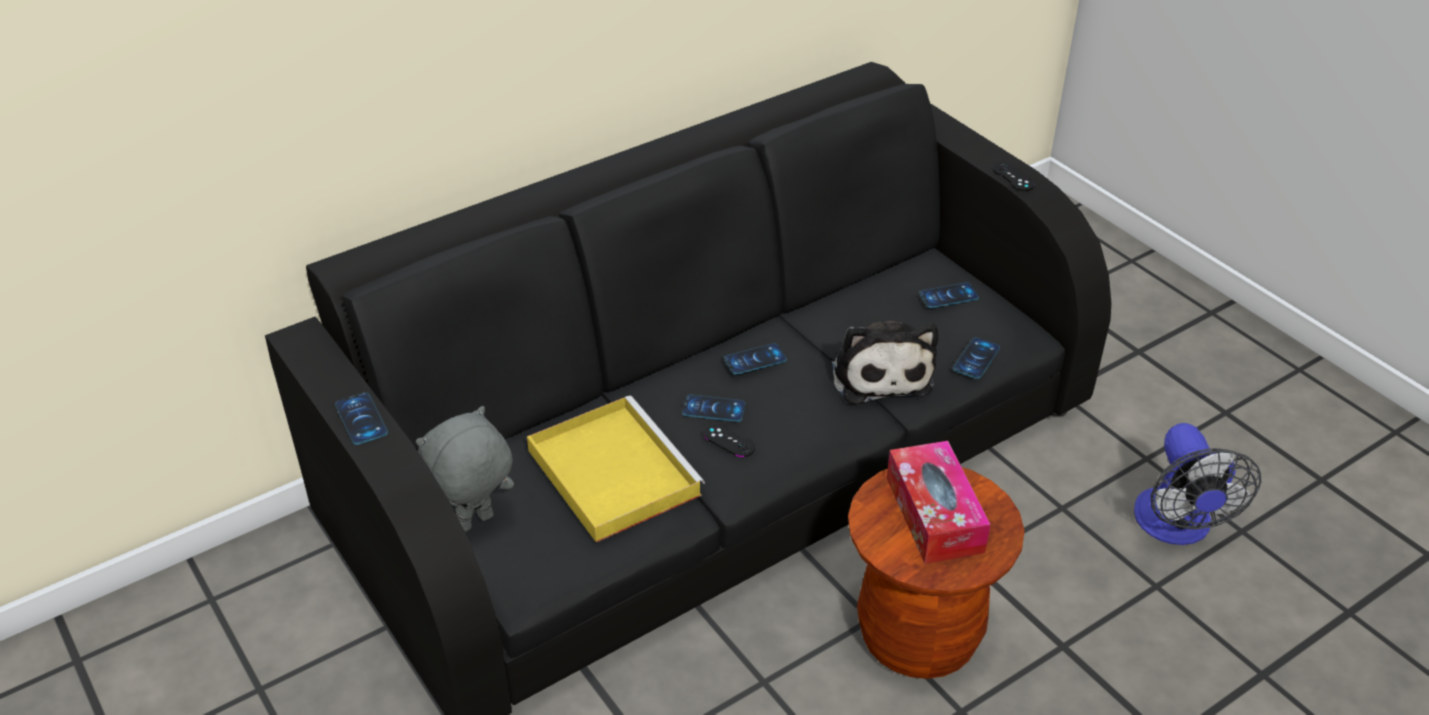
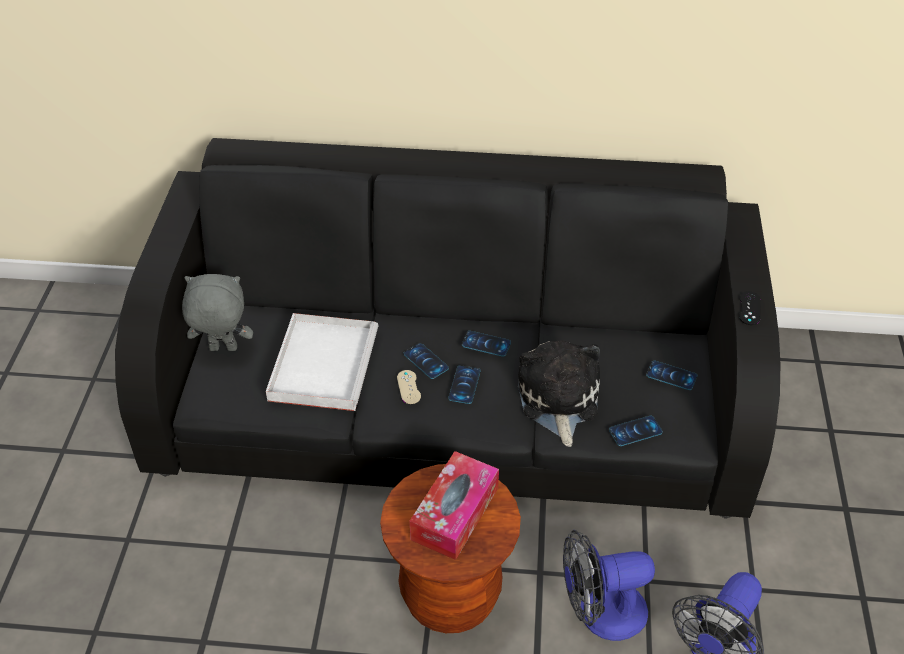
camera: 40 degrees right, 5 degrees up
(361, 419) = (164, 247): phone -> phone (464, 385)
(610, 471) = (323, 363): yellow tray -> white tray
(729, 441) = (408, 387): black game controller -> beige game controller
(879, 372) = (558, 400): plush toy -> plush toy turned 150 degrees clockwise
(1058, 560) = (600, 613): none -> fan

